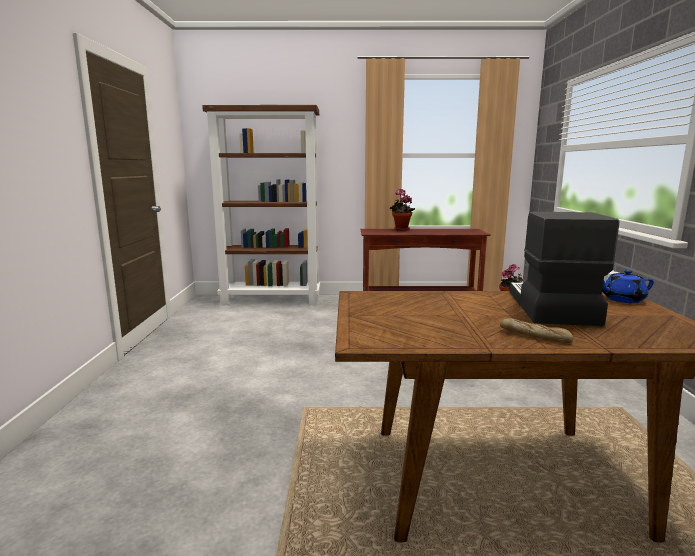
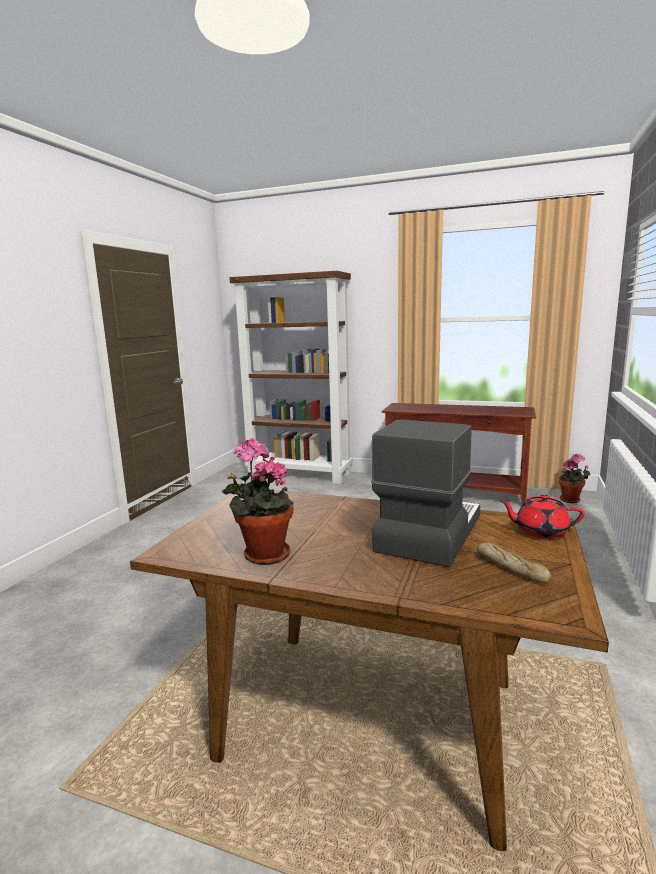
camera: 20 degrees right, 0 degrees up
(400, 229) = (434, 406): potted plant -> potted plant (262, 555)
(534, 336) = (345, 570): bread -> bread (511, 568)
(622, 299) = (540, 531): blue teapot -> red teapot

